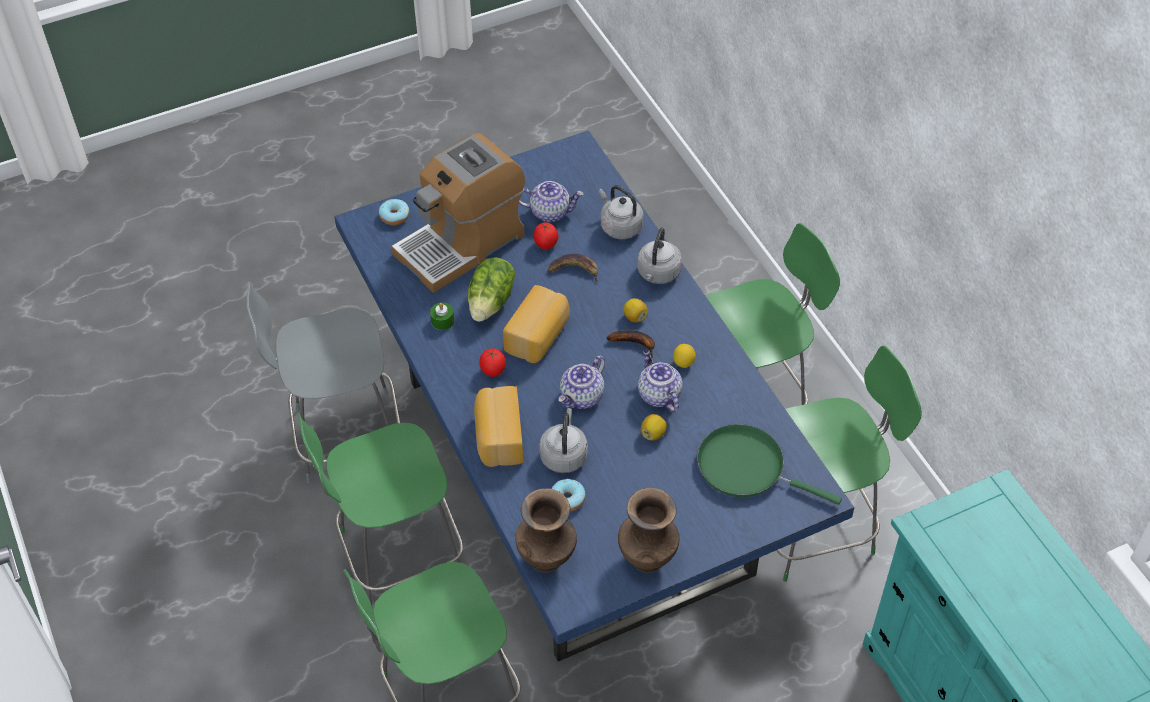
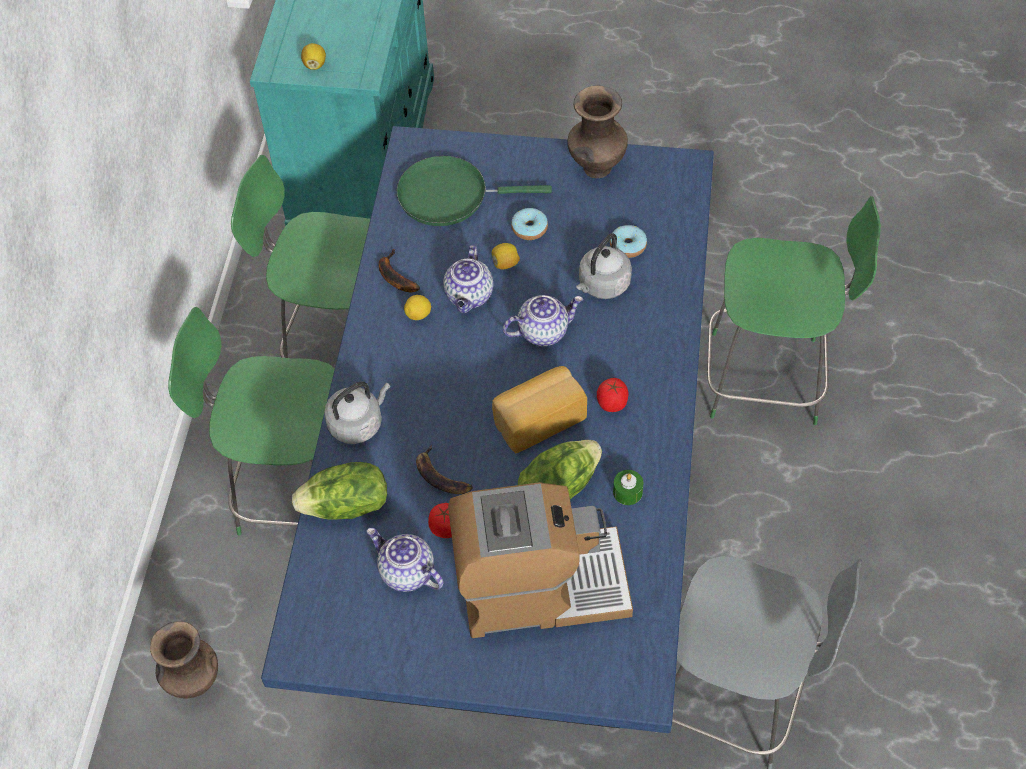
camera: 145 degrees left, 5 degrees up
(394, 216) = (595, 676): donut -> donut (529, 228)
(396, 556) = (745, 529): green chair -> none
(498, 437) = (653, 333): bread -> none
(547, 558) = (681, 208): brown vase -> brown vase (194, 683)
(619, 226) = (346, 506): grey kettle -> lettuce
(635, 317) = (424, 387): lemon -> lemon (315, 64)
(635, 343) = (447, 358): banana -> banana (394, 276)
(747, 467) = (449, 195): green frying pan -> green frying pan turned 120 degrees clockwise

